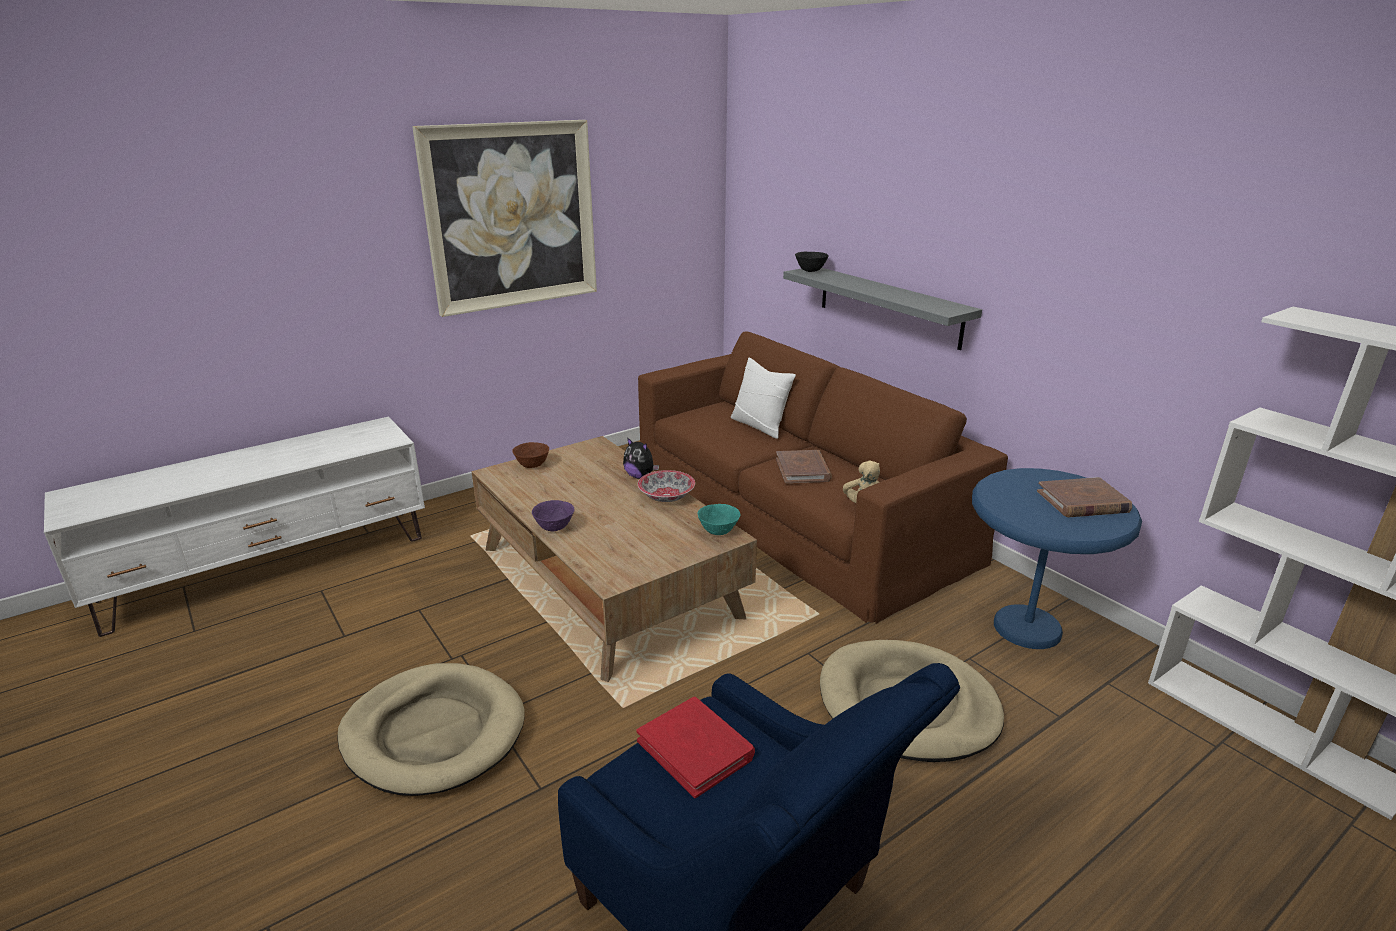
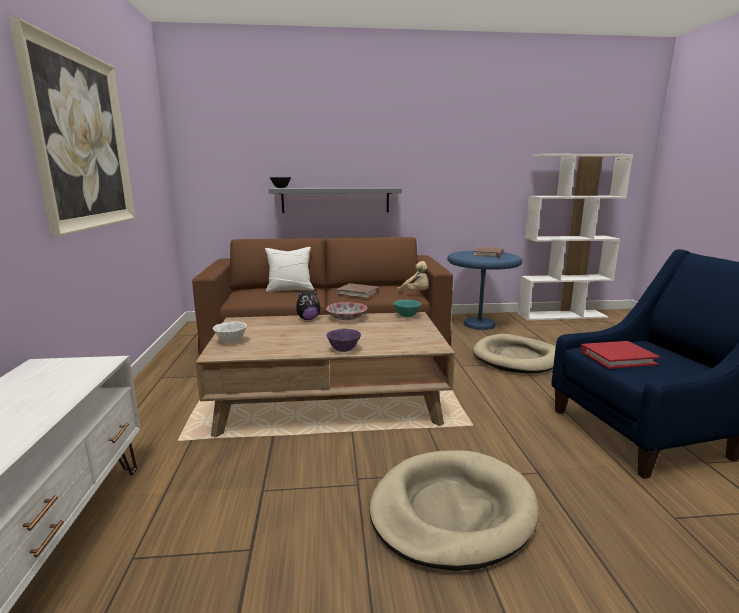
camera: 60 degrees left, 10 degrees down
(532, 465) = (231, 341): brown bowl -> white bowl

